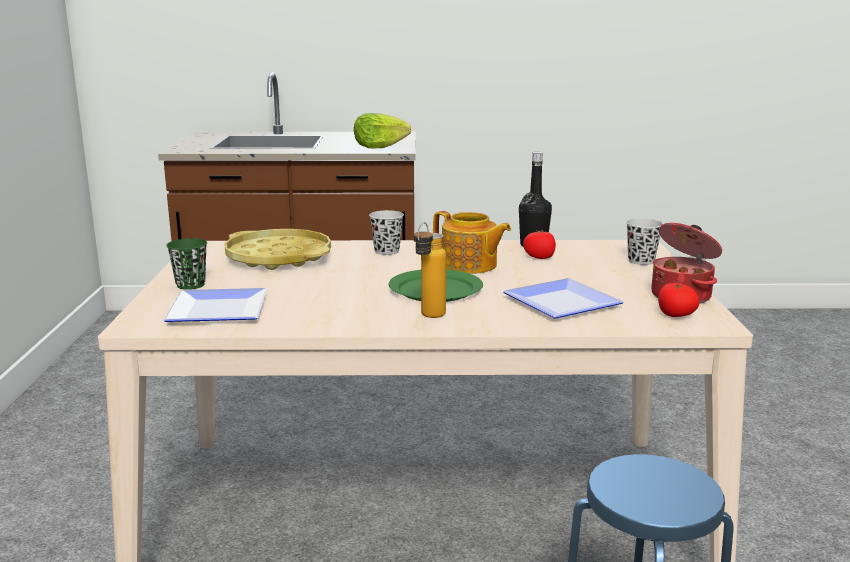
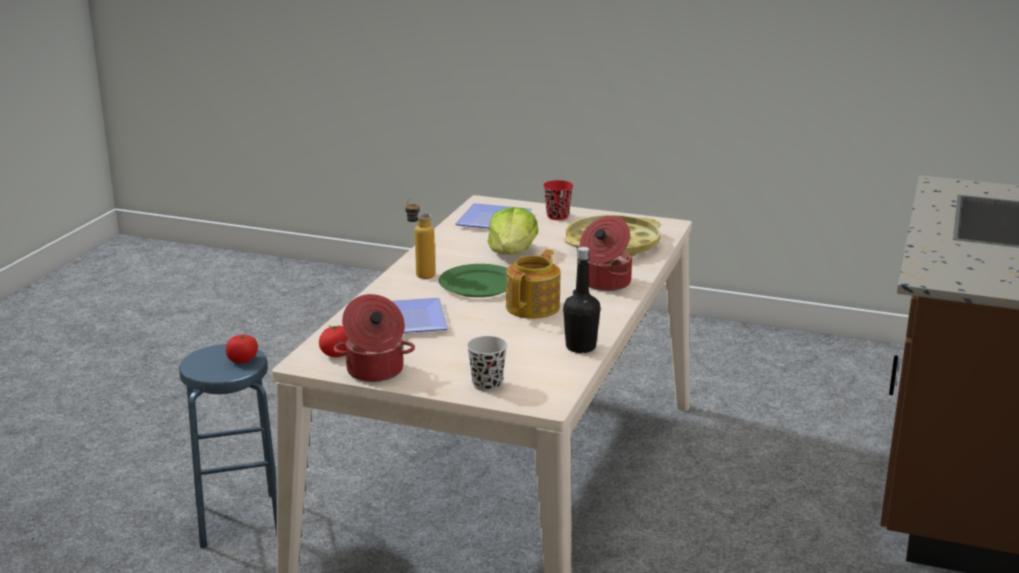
camera: 110 degrees right, 5 degrees up
(190, 285) = (557, 216): green cup -> red cup
(379, 147) = (955, 271): lettuce -> lettuce (512, 253)
(387, 251) = (605, 283): black cup -> cooking pot
(469, 266) = (534, 307): teapot -> teapot turned 150 degrees clockwise
(539, 257) = (538, 341): tomato -> tomato (243, 360)

